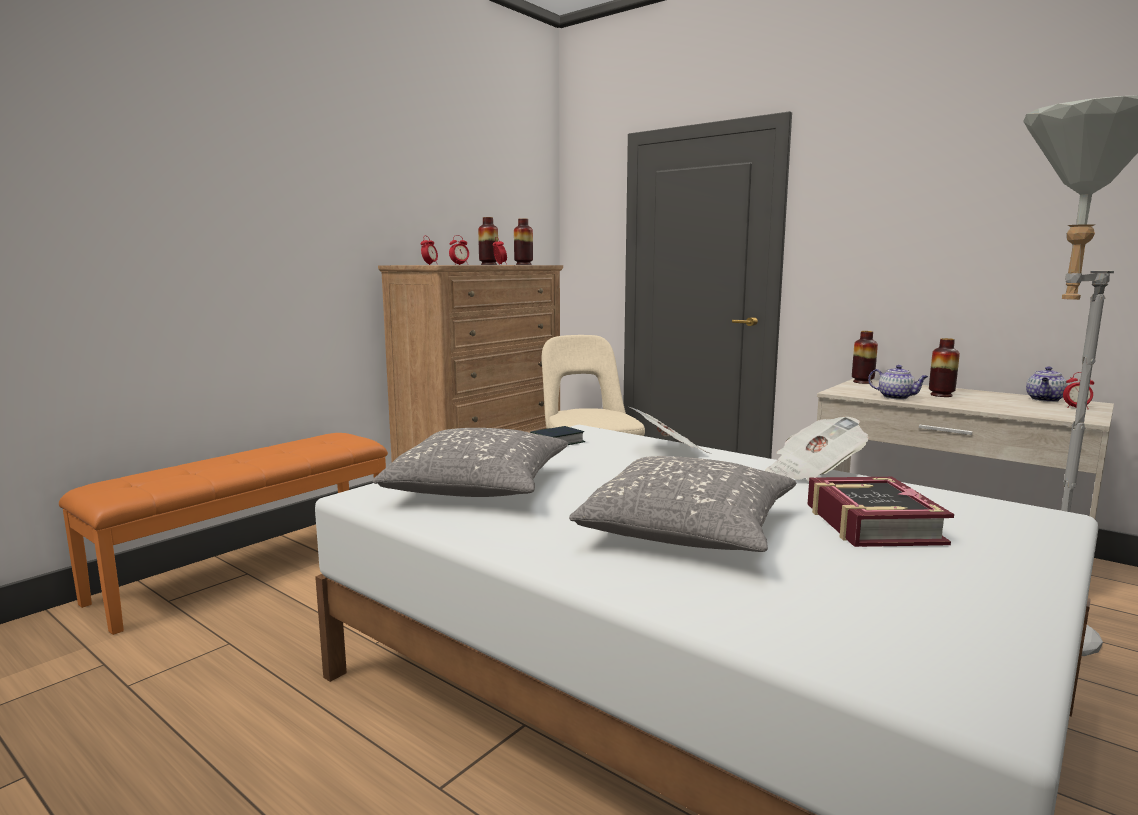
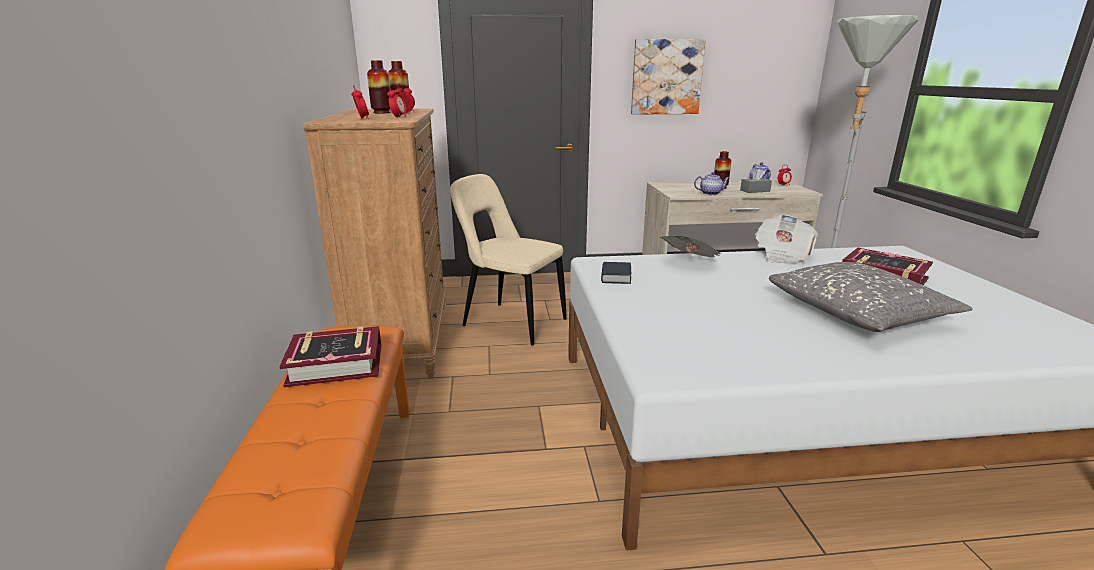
camera: 45 degrees left, 10 degrees up
(292, 448) = (336, 364): none -> book
(479, 487) = (697, 332): grey pillow -> none
(862, 382) = (662, 184): vase -> none
(890, 231) = (666, 77): none -> picture
(986, 405) = (755, 191): none -> grey tissue box

